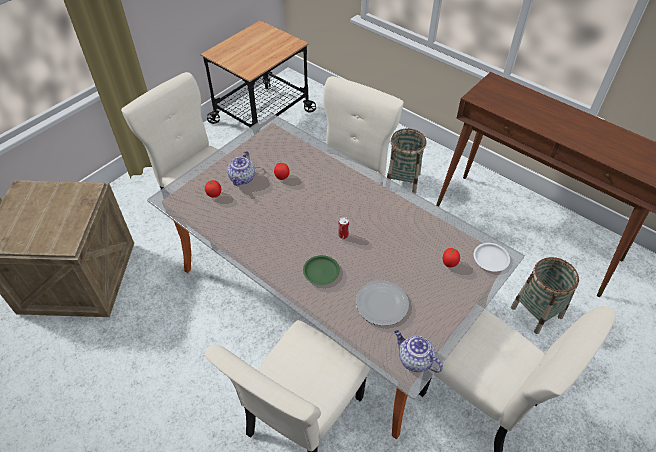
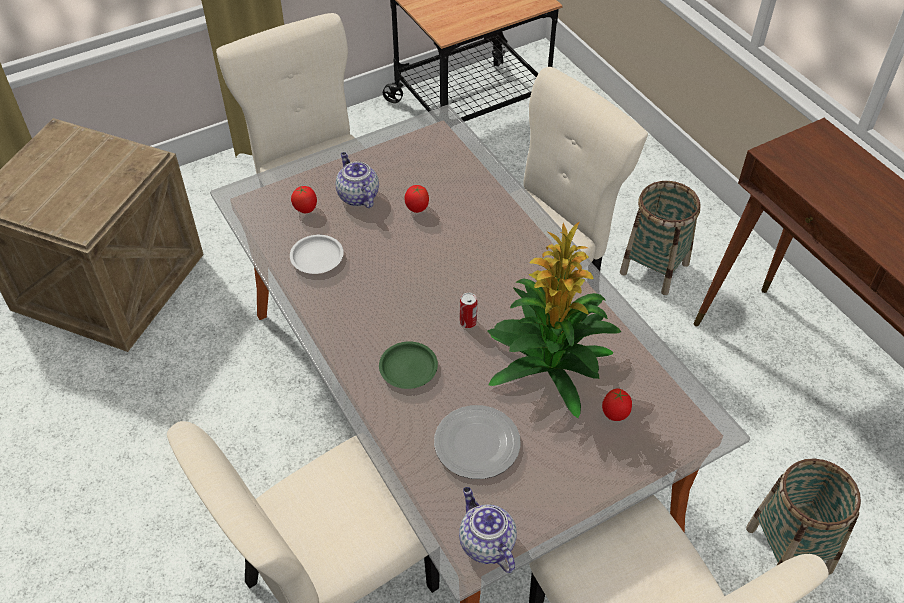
camera: 20 degrees right, 0 degrees up
(242, 179) = (357, 196): teapot -> teapot turned 120 degrees clockwise
(400, 245) = (549, 363): none -> potted plant
(490, 258) = (688, 426): white plate -> white plate (317, 257)

